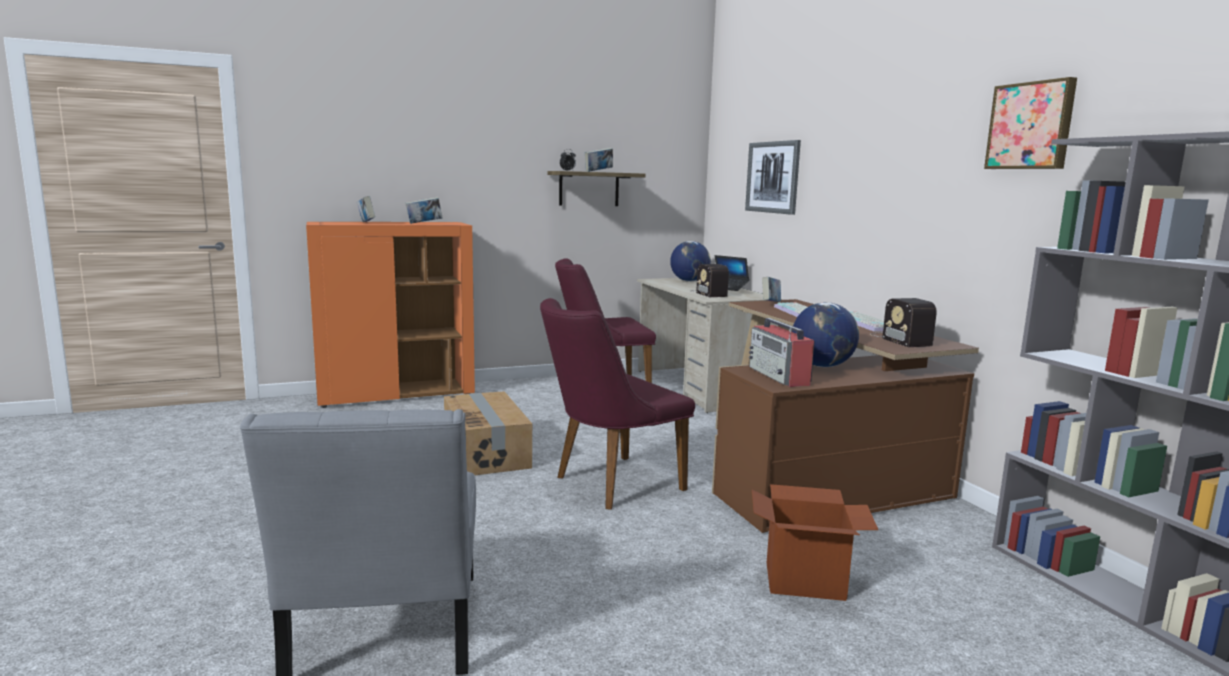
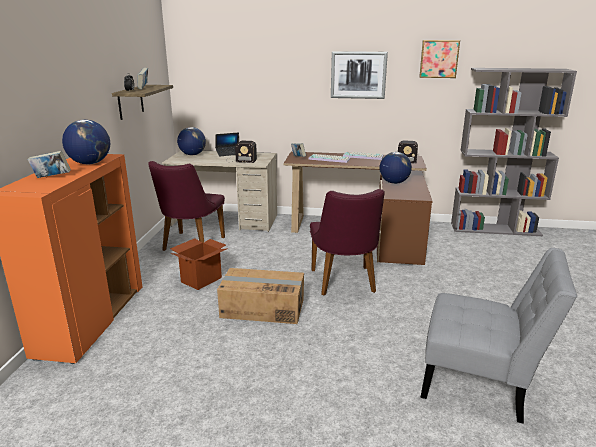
camera: 60 degrees left, 10 degrees up
(424, 223) = (90, 163): book -> globe
(772, 177) = (252, 79): picture -> picture (358, 75)
(779, 376) = (407, 193): radio -> none
(805, 581) = (466, 271): cardboard box -> cardboard box (201, 280)

